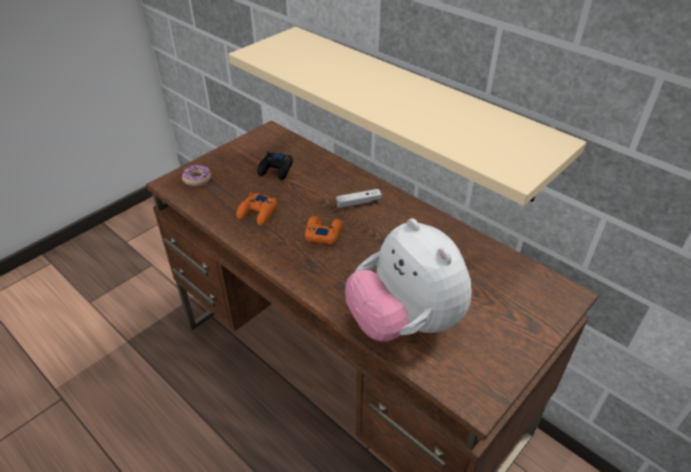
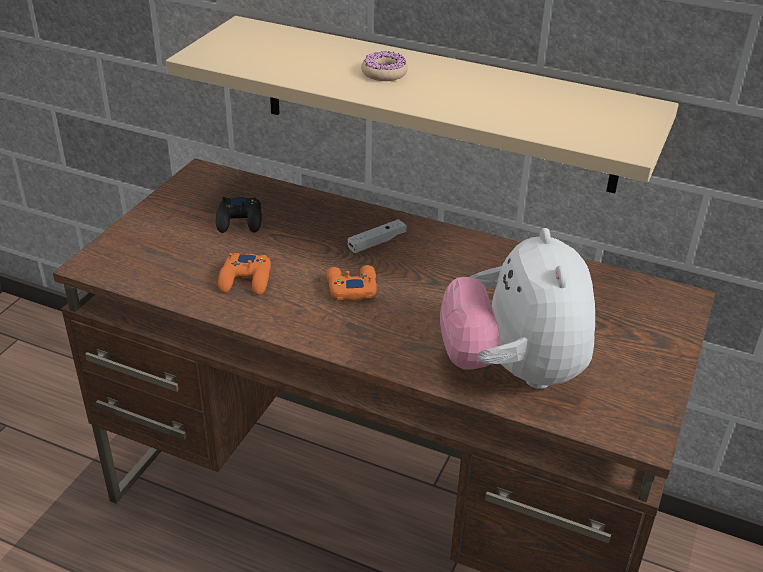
camera: 20 degrees left, 5 degrees down
(197, 179) = (129, 252): donut -> donut (384, 73)
(404, 322) = (513, 370): plush toy -> plush toy turned 45 degrees clockwise

